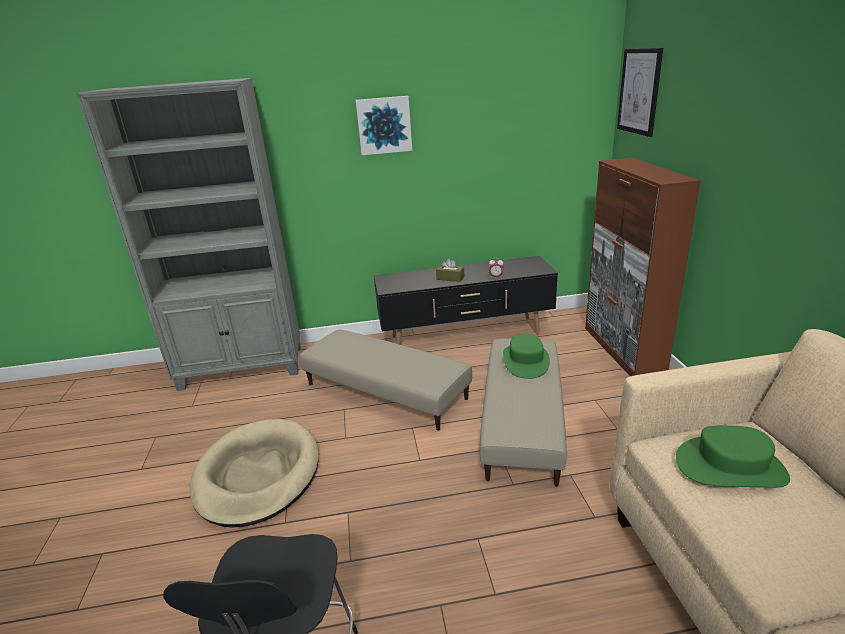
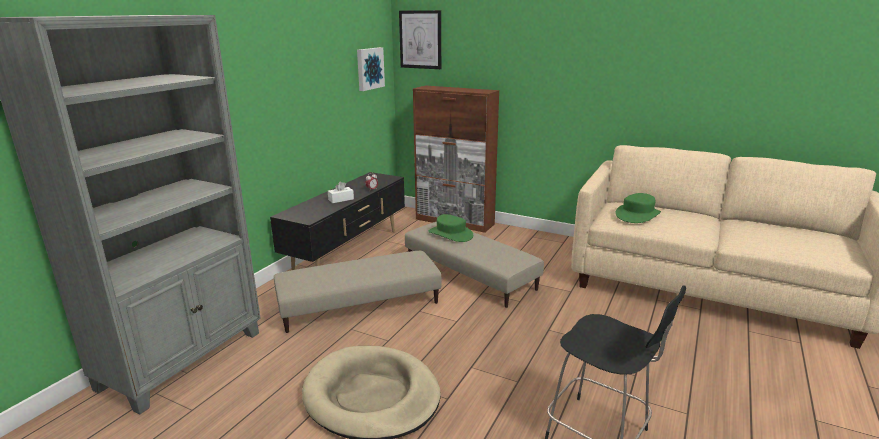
camera: 55 degrees left, 5 degrees down
(384, 125) = (267, 67): picture -> picture (369, 68)
(450, 278) = (341, 199): brown tissue box -> white tissue box

